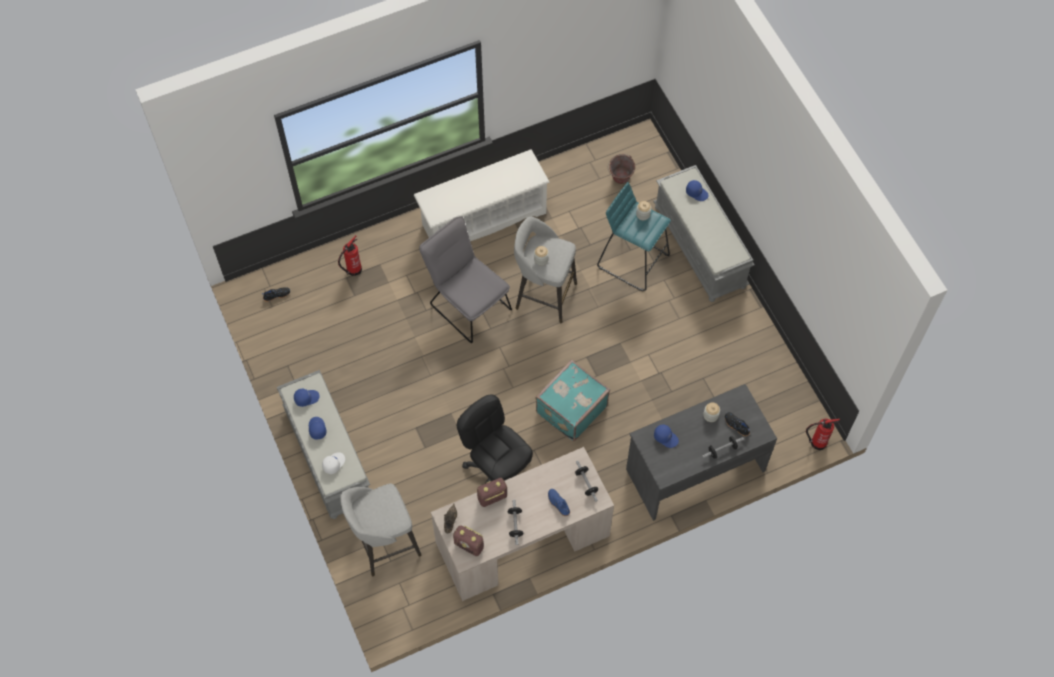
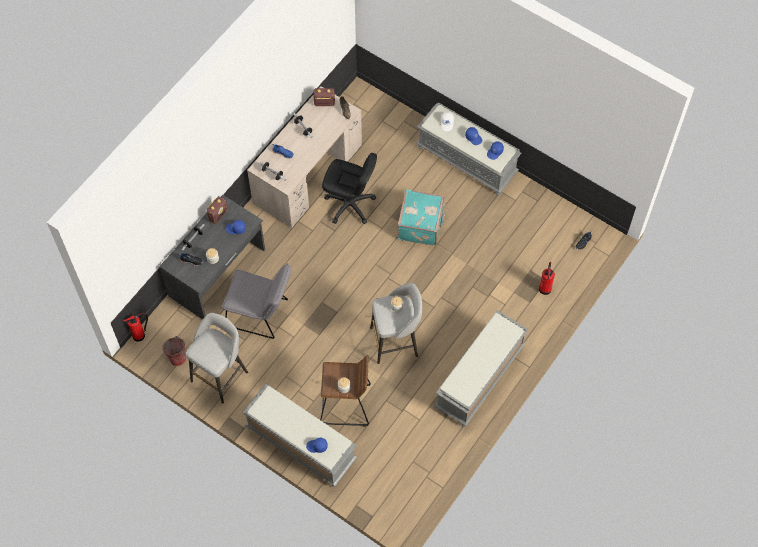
camera: 150 degrees right, 0 degrees up
(384, 544) = (392, 128): grey stool -> grey stool (220, 375)
(467, 303) = (447, 306): grey chair -> grey chair (261, 314)
(483, 218) = (480, 378): white shoe rack -> grey bench
(492, 497) = (328, 136): radio -> radio (218, 215)
(570, 409) = (326, 270): turquoise suitcase -> turquoise suitcase (421, 225)
(620, 180) = (396, 468): bucket -> bucket (177, 356)
(633, 260) = (346, 404): turquoise stool -> brown stool

